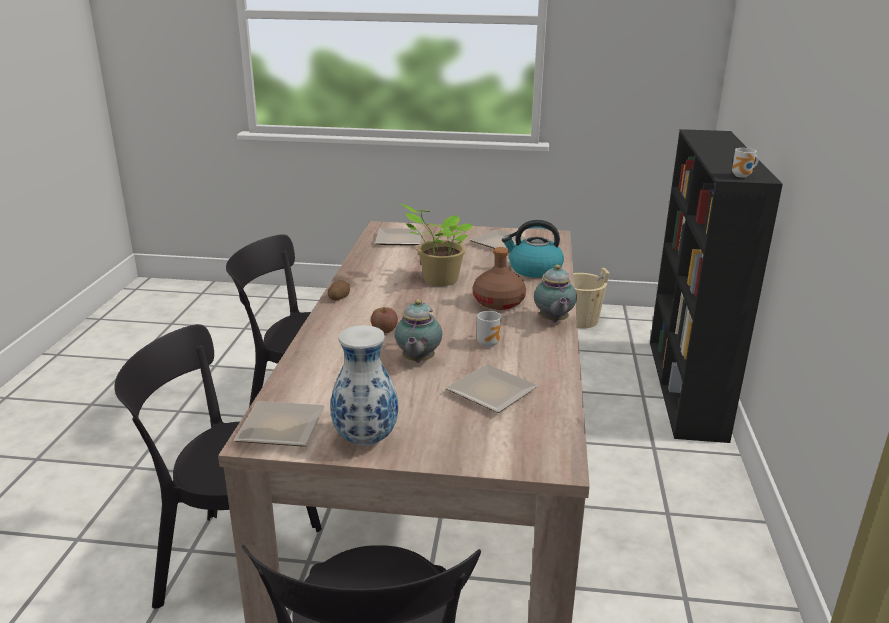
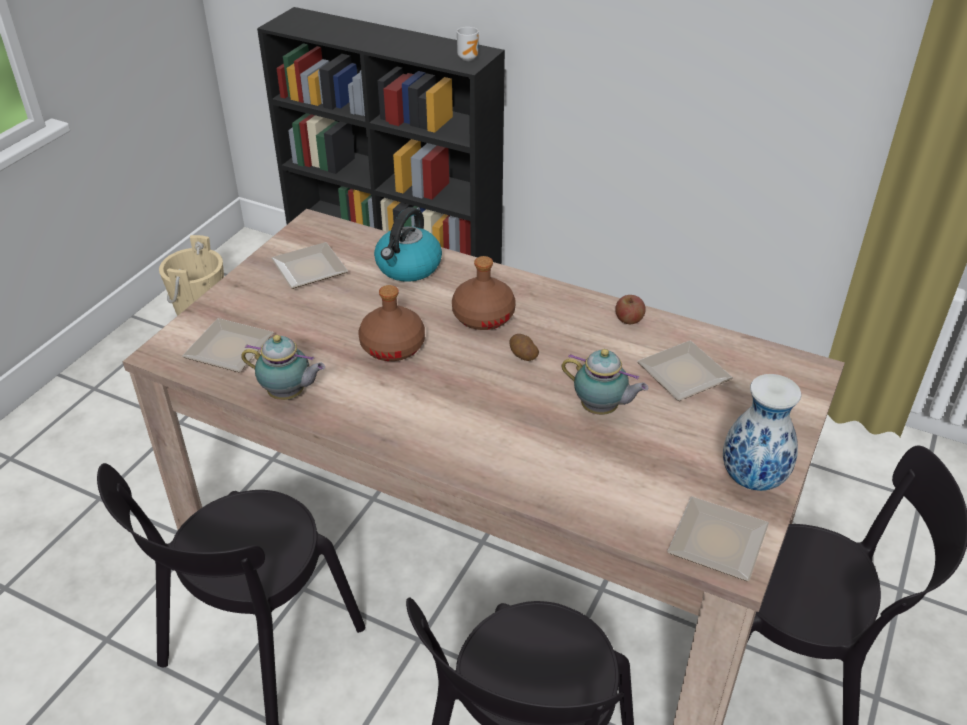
camera: 70 degrees left, 15 degrees up
(338, 297) = (398, 443): potato -> potato (522, 355)
(384, 330) = (514, 420): apple -> apple (629, 319)
(438, 280) = (393, 346): potted plant -> brown bottle
(489, 343) = (580, 349): mug -> none
(553, 321) = (548, 293): teapot -> teapot (289, 395)

